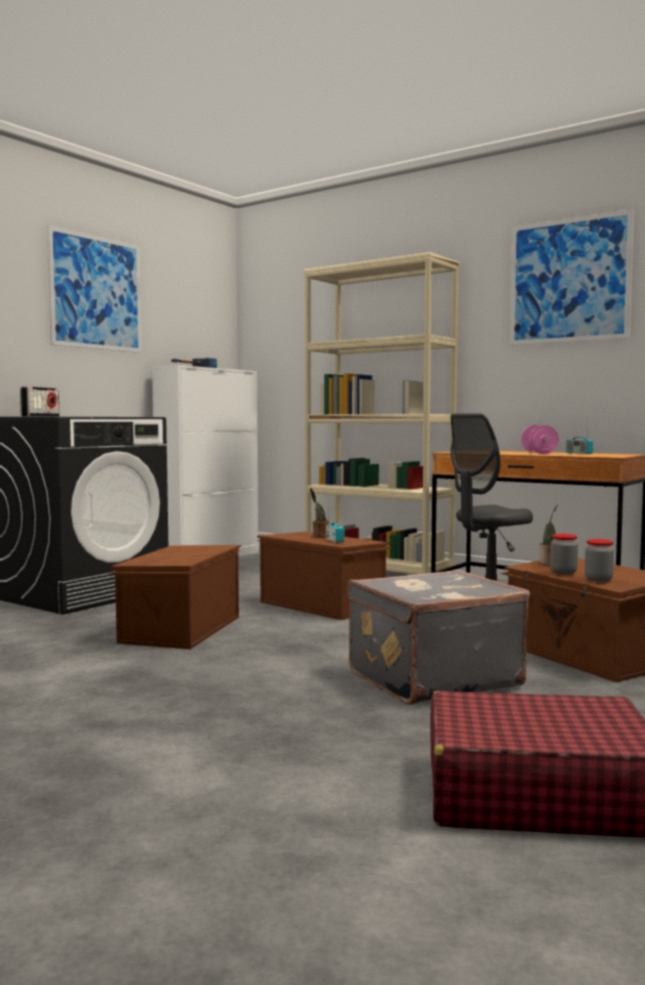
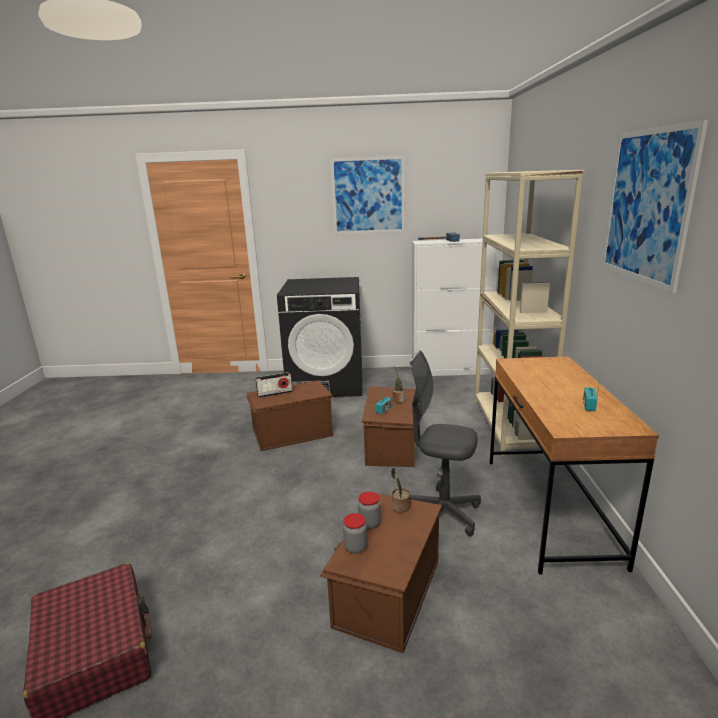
camera: 55 degrees right, 15 degrees up
(40, 416) = (303, 284): radio -> radio (275, 393)
(431, 678) = (272, 543): grey suitcase -> none
(539, 453) = (560, 390): pink dumbbell -> none

